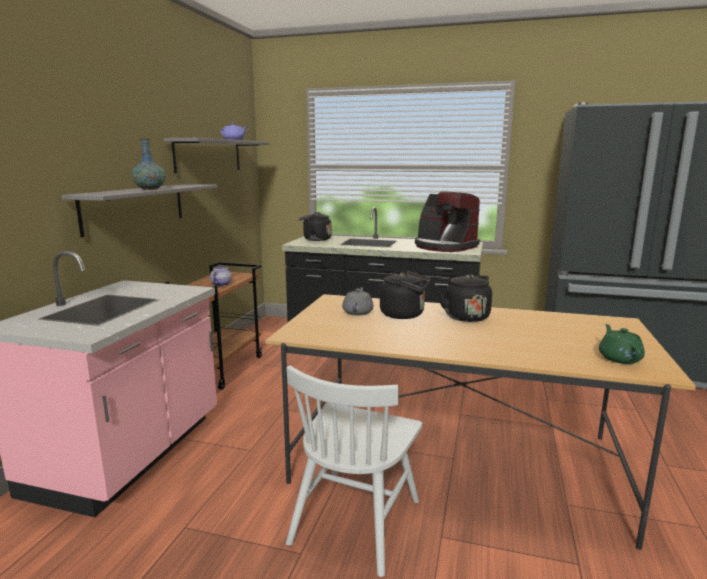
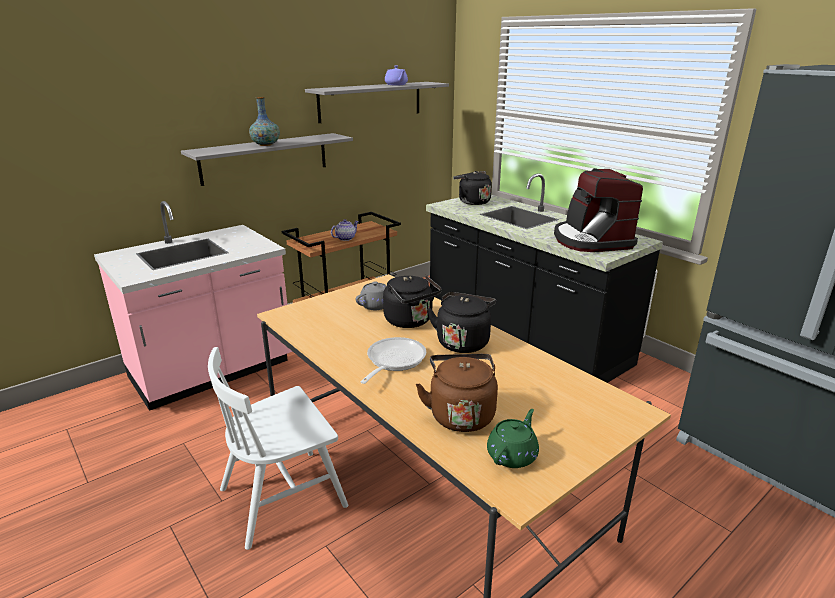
camera: 35 degrees right, 10 degrees up
(445, 337) = (393, 361): none -> frying pan
(549, 350) = (460, 414): none -> brown kettle

